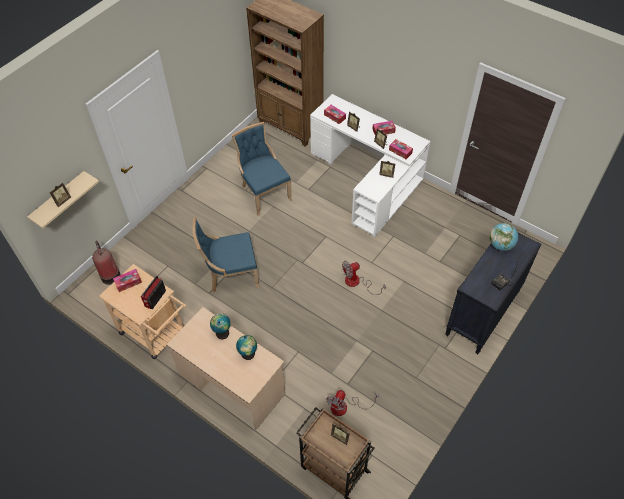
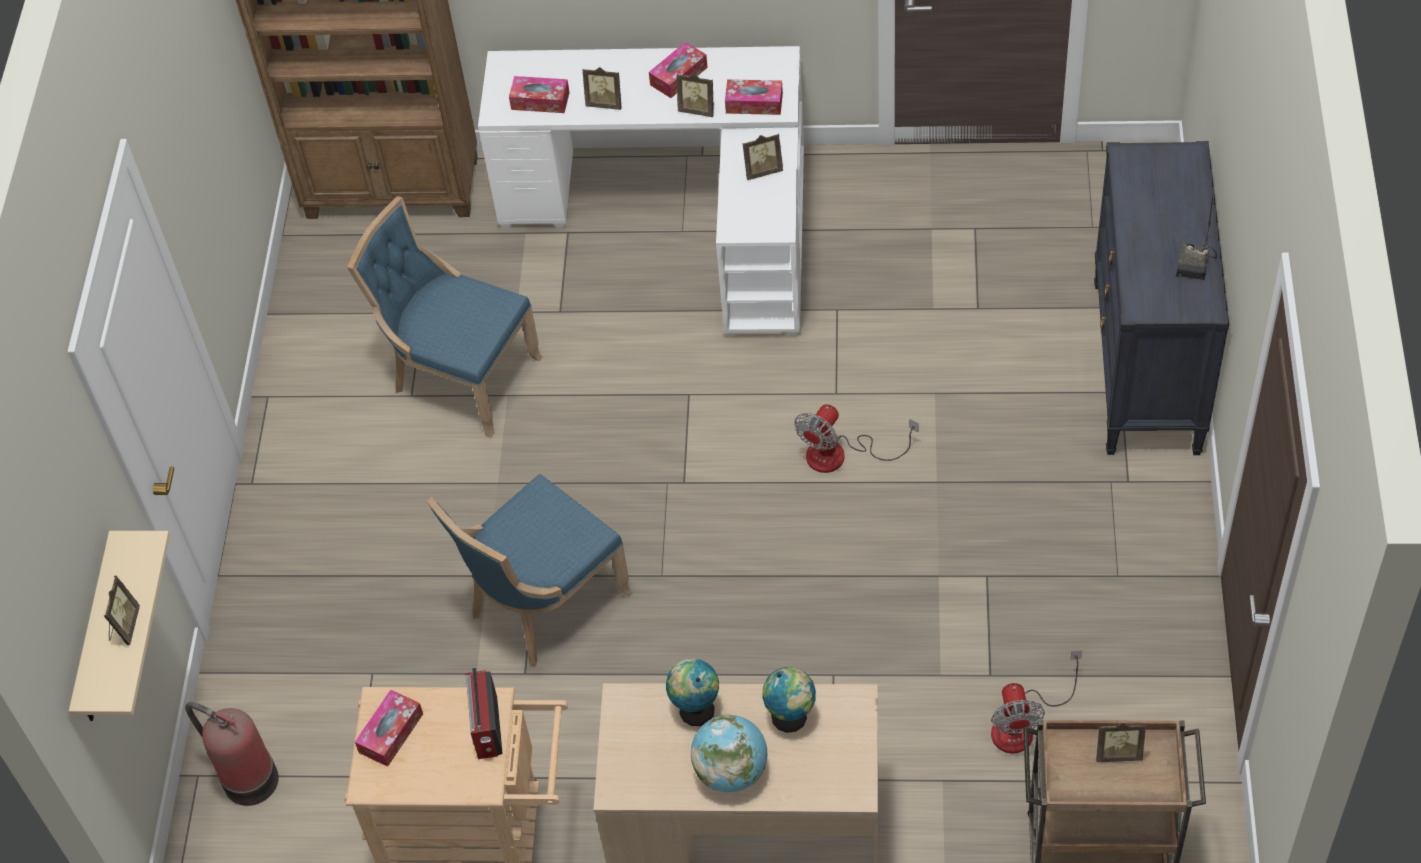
camera: 30 degrees left, 0 degrees up
(501, 245) = (1134, 187): globe -> globe (731, 771)

